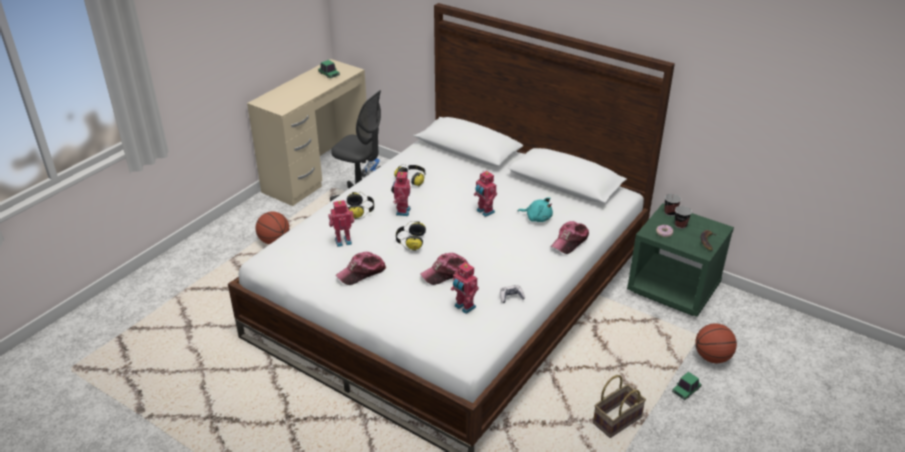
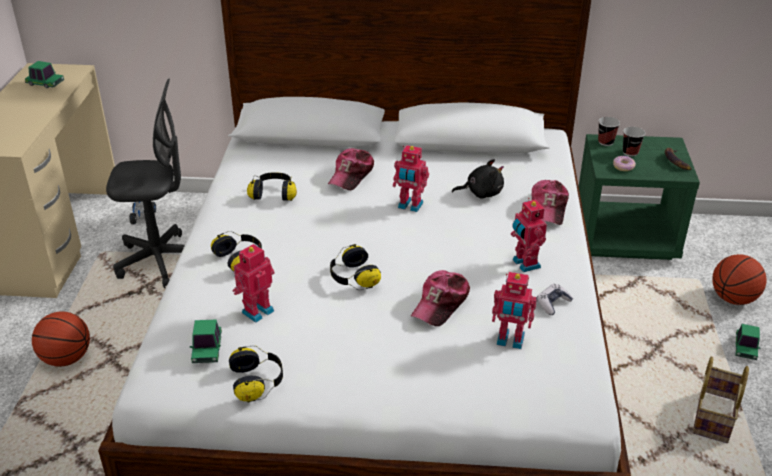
camera: 30 degrees left, 0 degrees up
(302, 251) = (207, 349): none -> toy car
(313, 277) = (258, 382): none -> headphones
(361, 273) = (325, 347): cap -> cap (351, 175)
(402, 211) = (301, 241): toy robot -> toy robot (524, 264)
(537, 218) = (481, 193): turquoise plush toy -> black plush toy

